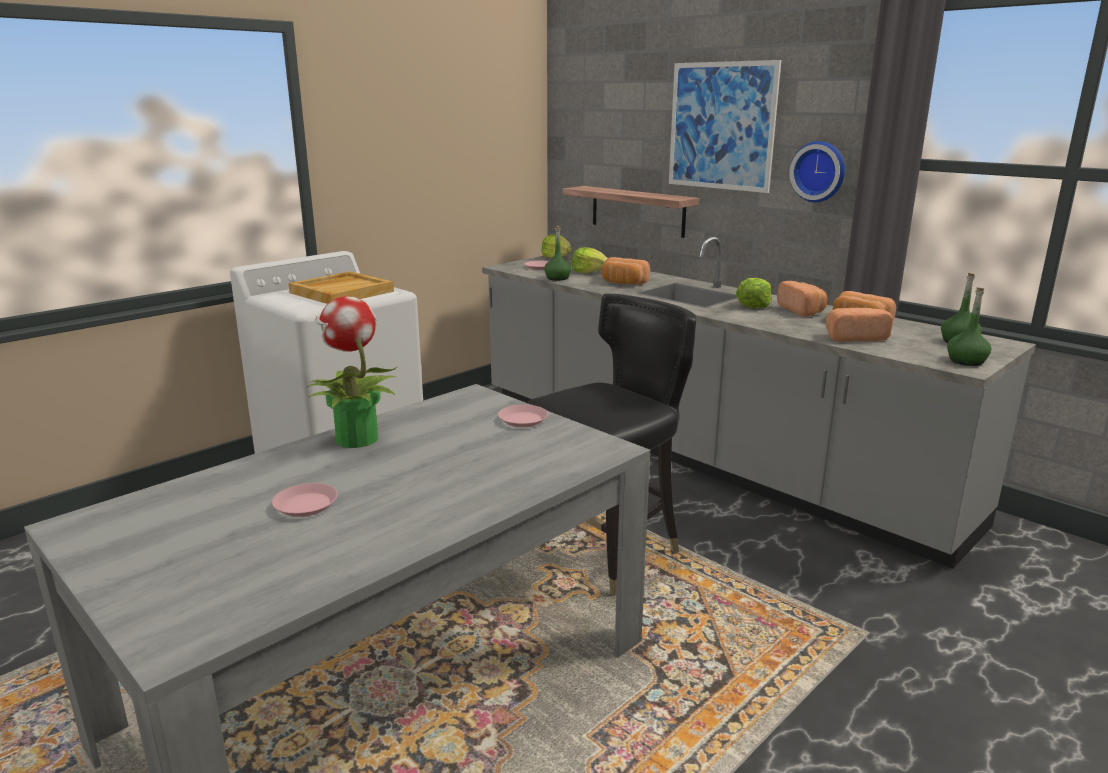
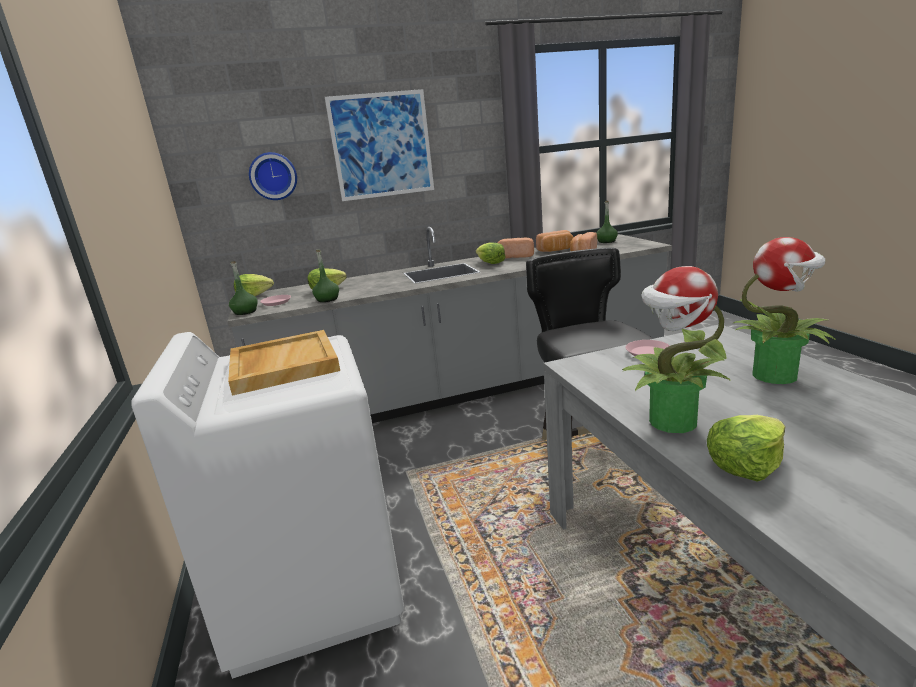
camera: 60 degrees left, 0 degrees up
(284, 466) = (745, 465): none -> lettuce
(305, 505) = (852, 454): pink plate -> none
(482, 478) = (775, 375): none -> potted plant
(623, 283) = (380, 284): bread -> none
(637, 211) = (312, 232): shelf -> none
(819, 171) = (468, 167): wall clock -> wall clock (273, 176)
(966, 361) = (641, 244): green bottle -> green bottle (245, 312)

